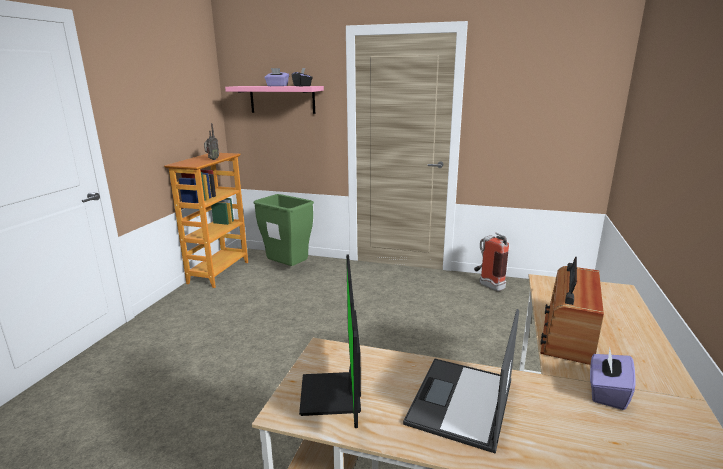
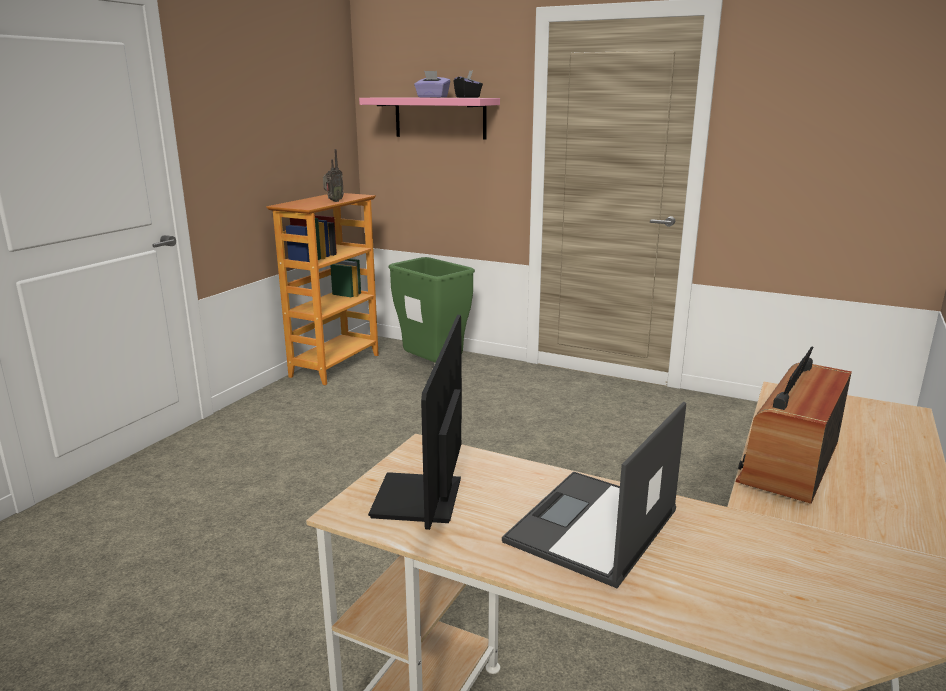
camera: 10 degrees right, 0 degrees up
(487, 285) = (734, 413): fire extinguisher -> none
(607, 392) = (817, 538): purple tissue box -> none

